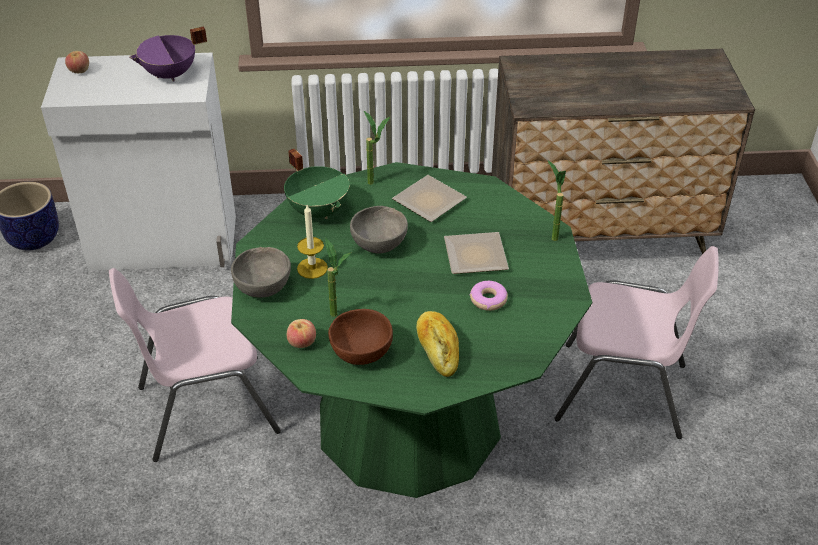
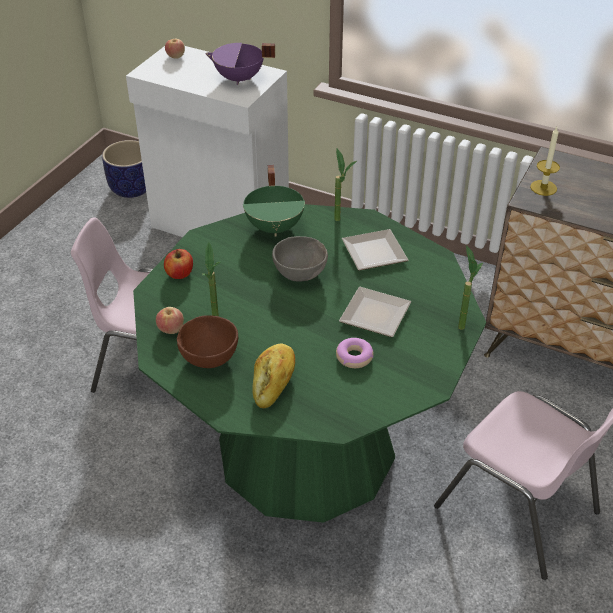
camera: 30 degrees right, 0 degrees up
(264, 288) = (180, 274): grey bowl -> apple
(312, 268) = (230, 272): candle -> candle (543, 188)

